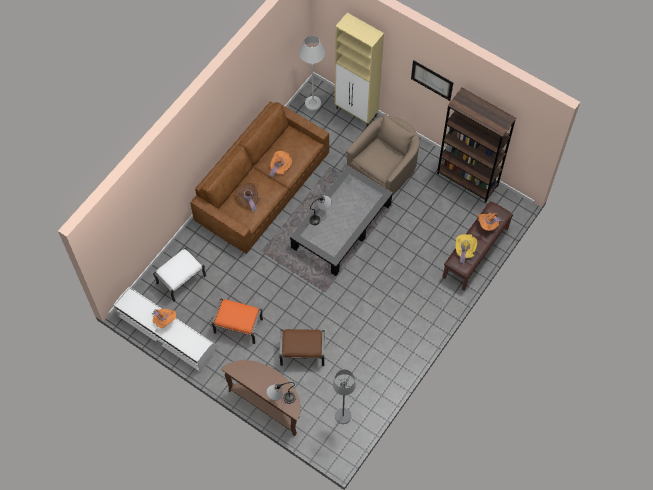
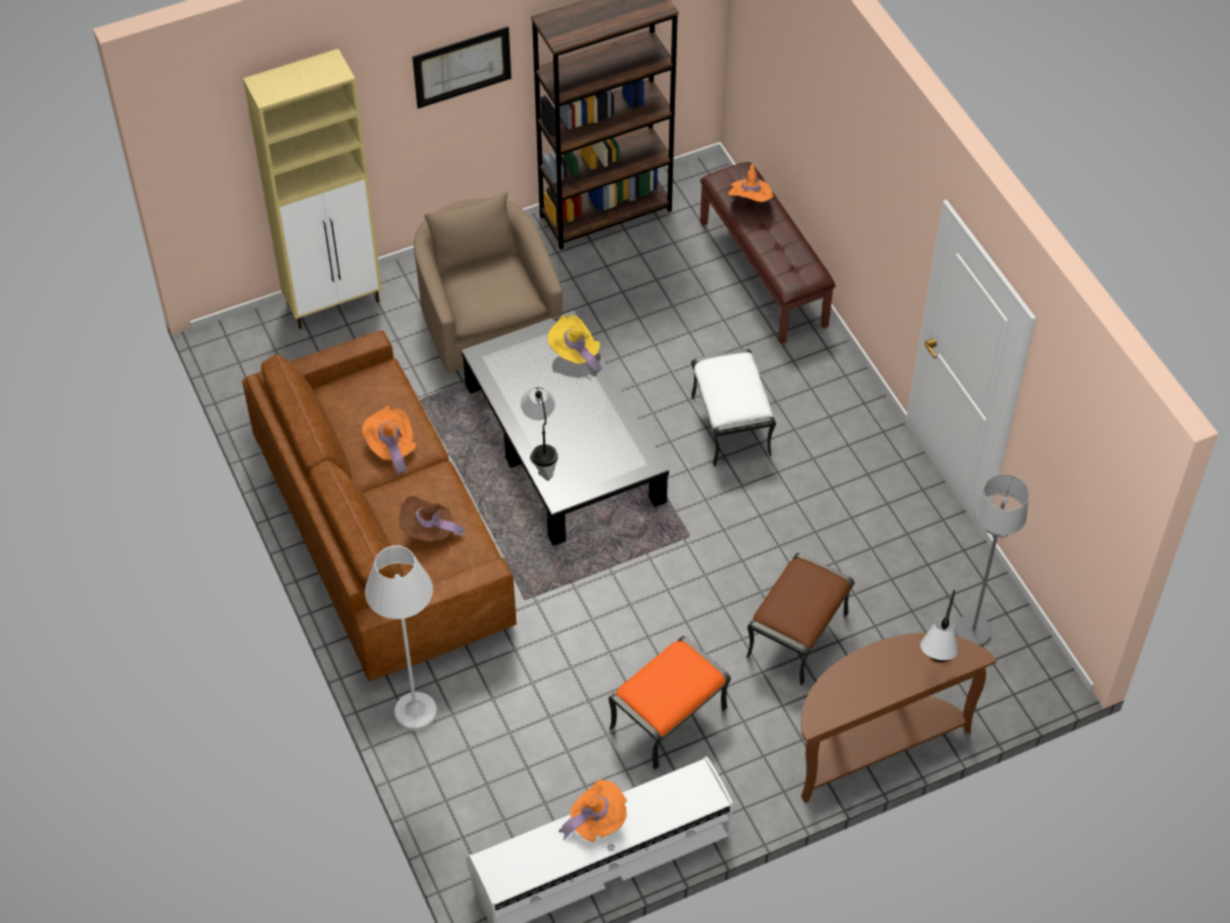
camera: 60 degrees left, 10 degrees down
(181, 280) = (493, 773): white ottoman -> white ottoman (732, 425)
(313, 103) = (256, 359): white floor lamp -> white floor lamp (415, 712)
(464, 250) = (779, 258): yellow hat -> yellow hat (575, 354)

